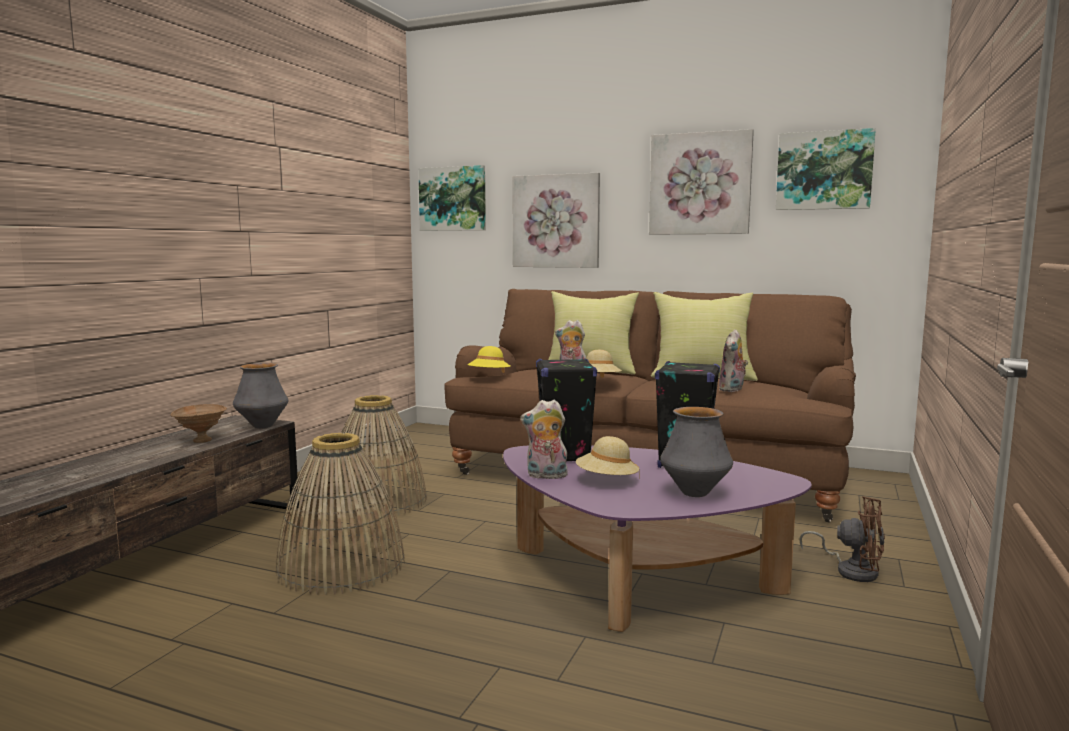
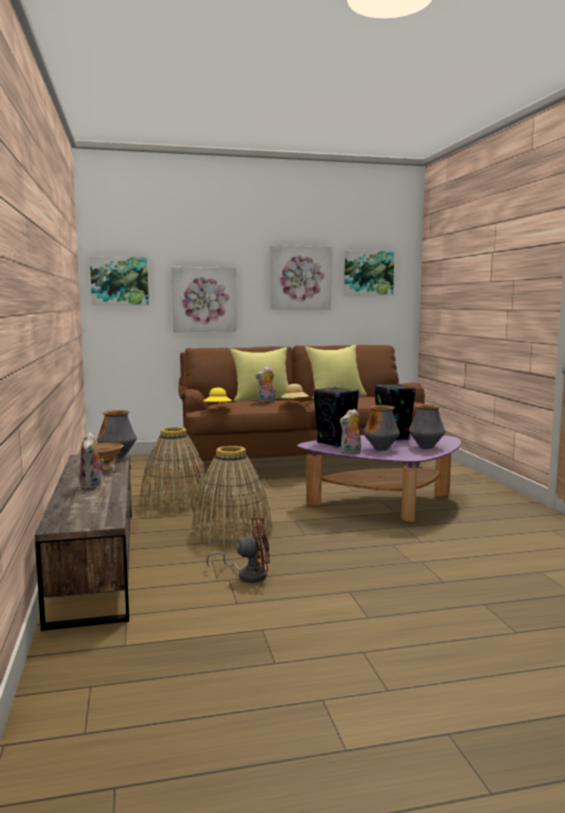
camera: 35 degrees left, 0 degrees up
(606, 480) = (381, 449): beige hat -> vase
(732, 390) = (367, 400): plush toy -> plush toy (92, 486)
(851, 570) = (456, 481): brown fan -> brown fan (247, 575)

